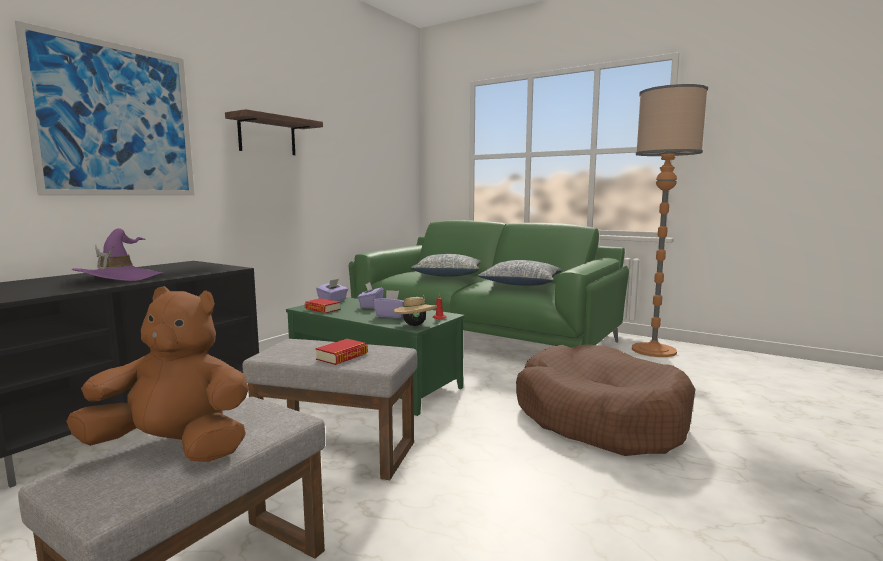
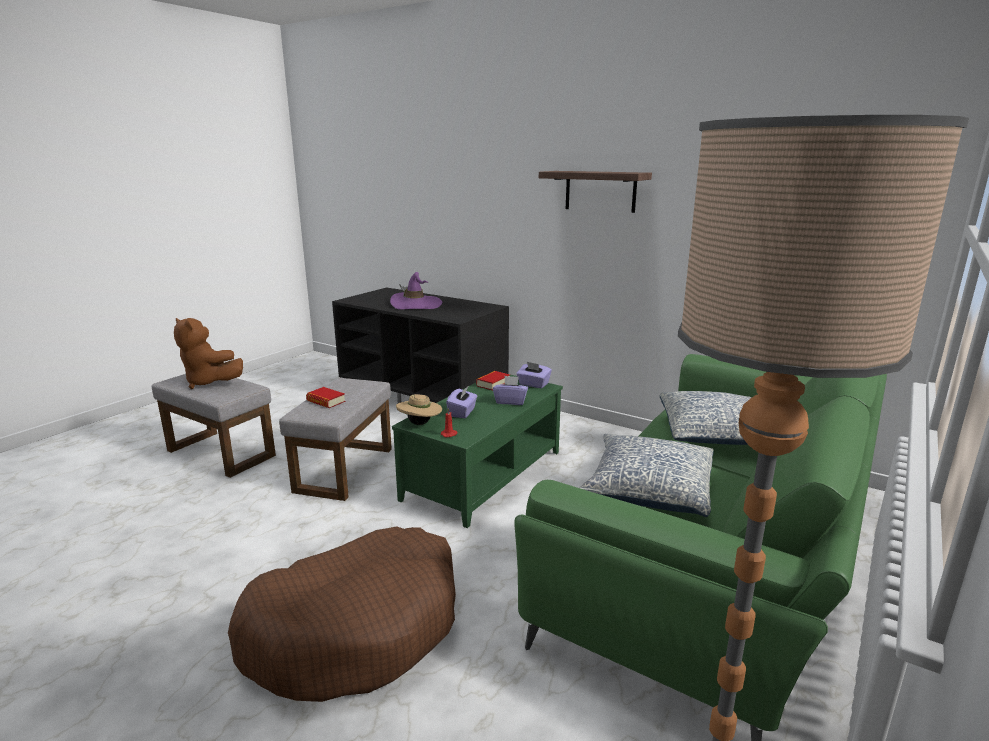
camera: 90 degrees right, 10 degrees up
(116, 120) = (472, 188): picture -> none
(174, 448) = (209, 382): brown plush toy -> brown plush toy turned 120 degrees clockwise

